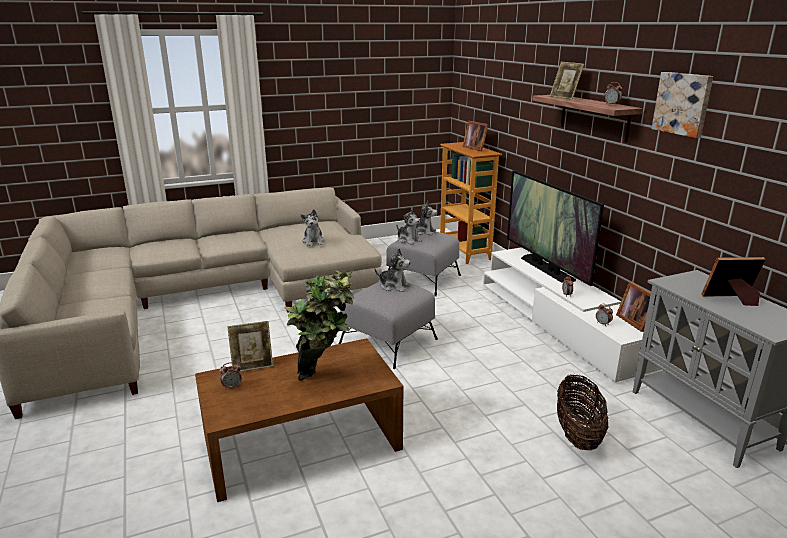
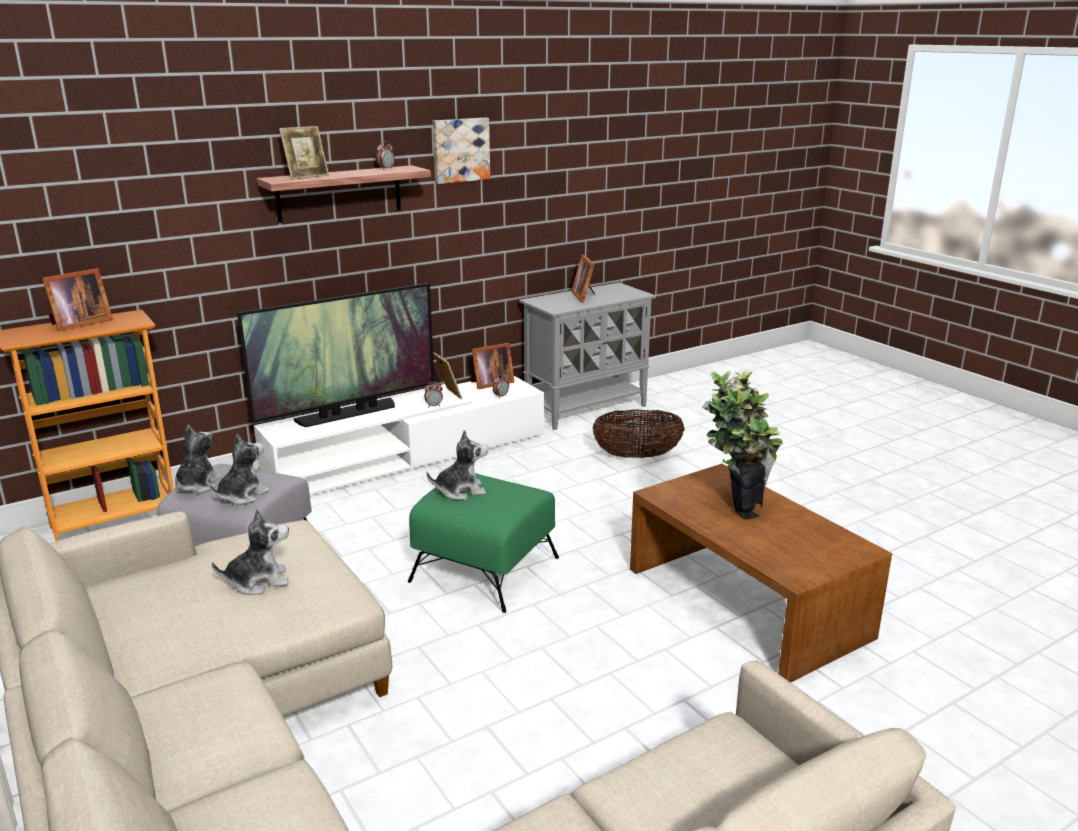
camera: 100 degrees left, 0 degrees up
(232, 387) = (804, 558): alarm clock -> none
(252, 366) = (750, 554): picture frame -> picture frame (448, 394)
(388, 342) = (484, 569): grey ottoman -> green ottoman
(394, 286) = (460, 491): plush toy -> plush toy turned 60 degrees clockwise

